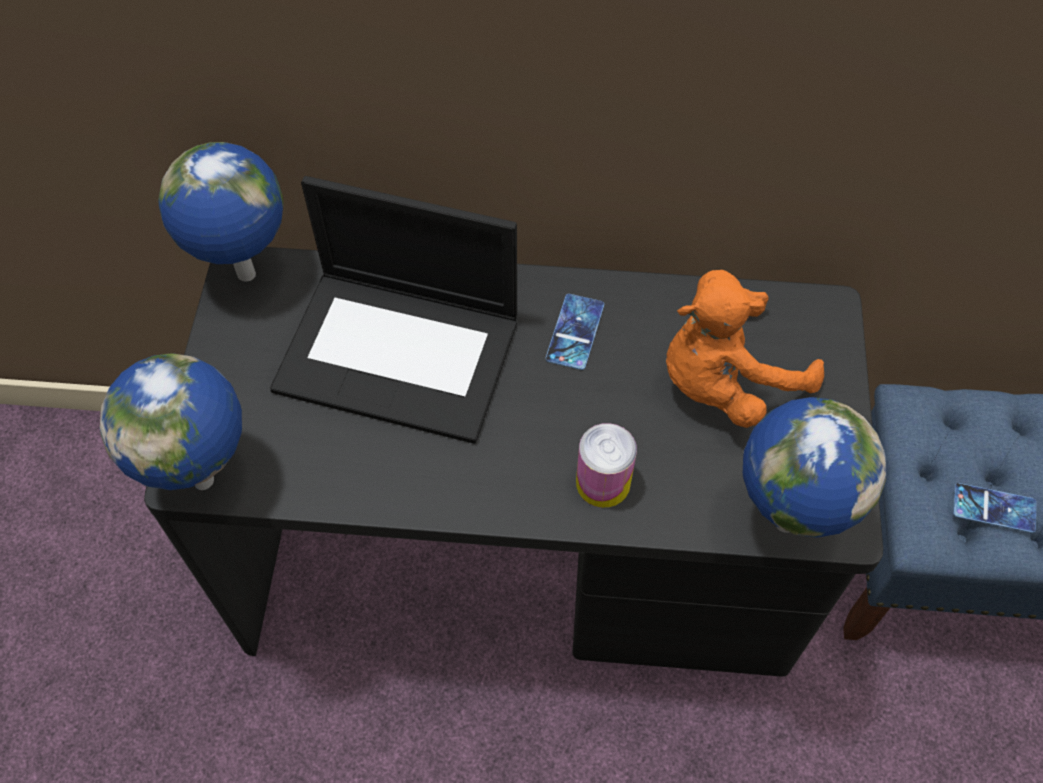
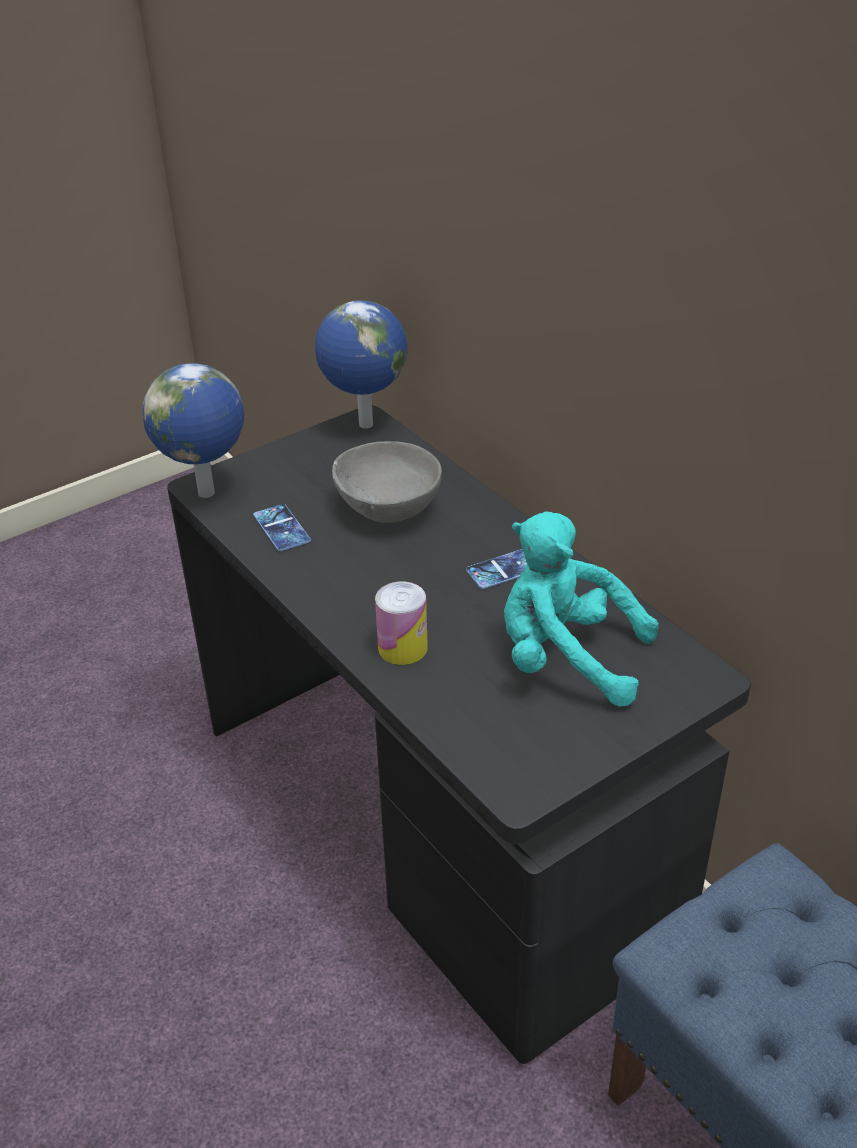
camera: 50 degrees right, 20 degrees down
(401, 353) = (389, 509): laptop -> grey bowl
(724, 380) = (565, 659): orange plush toy -> turquoise plush toy
(783, 521) = (483, 754): globe -> none
(994, 508) = (746, 981): phone -> phone (281, 528)

